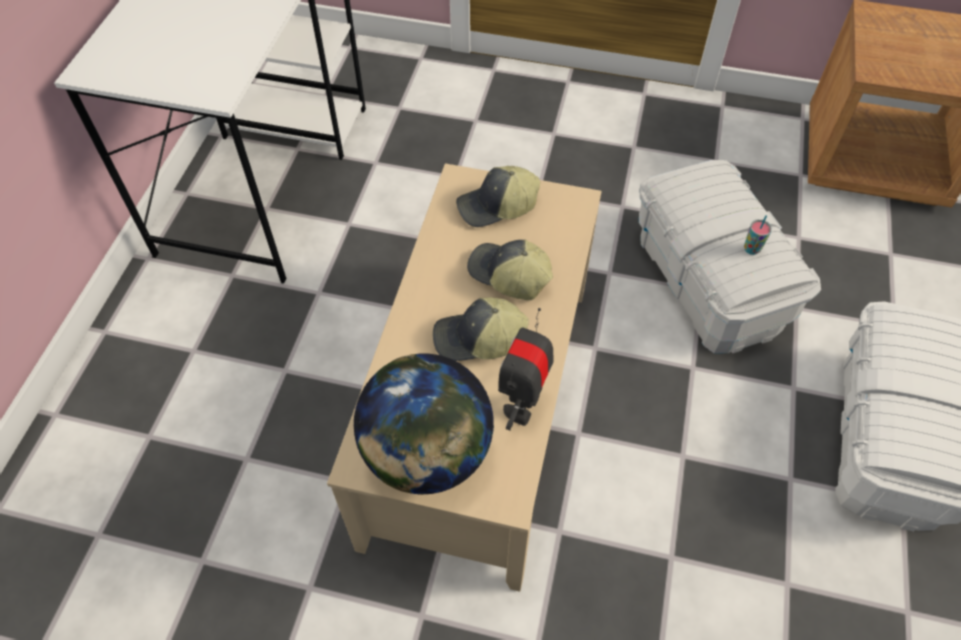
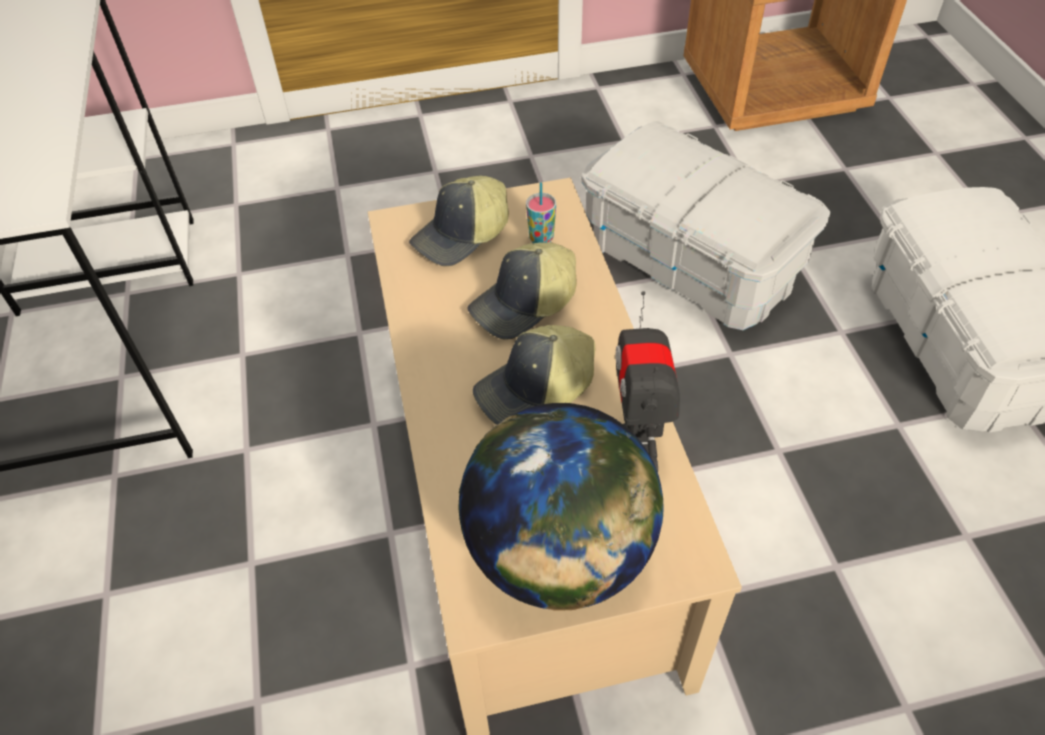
camera: 25 degrees left, 5 degrees down
(508, 276) = (524, 305): cap -> cap turned 45 degrees counterclockwise
(751, 249) = (743, 194): cup -> cup (541, 239)

